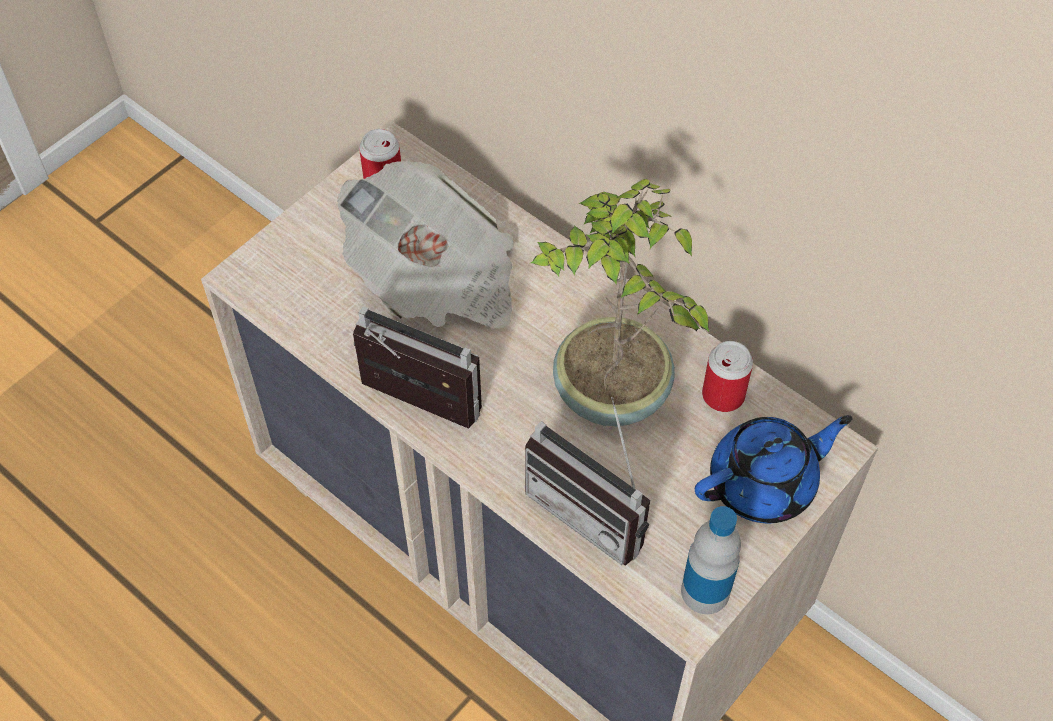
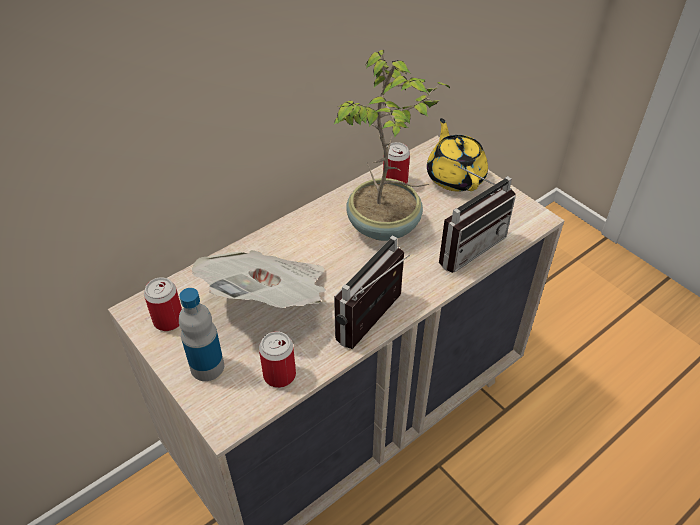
camera: 80 degrees left, 10 degrees down
(314, 314) = (279, 375): none -> can
(705, 591) = (521, 209): bottle -> bottle (207, 367)
(764, 483) = (455, 176): blue teapot -> yellow teapot

